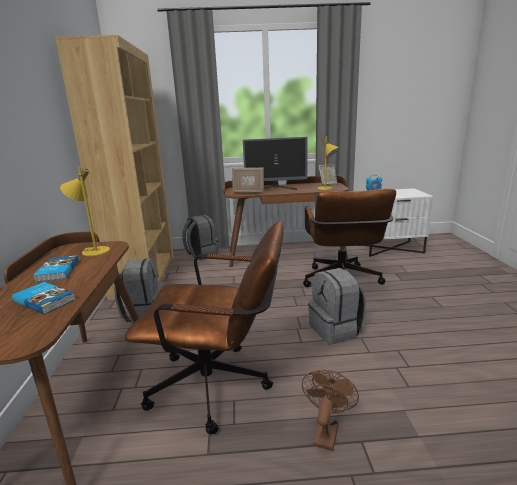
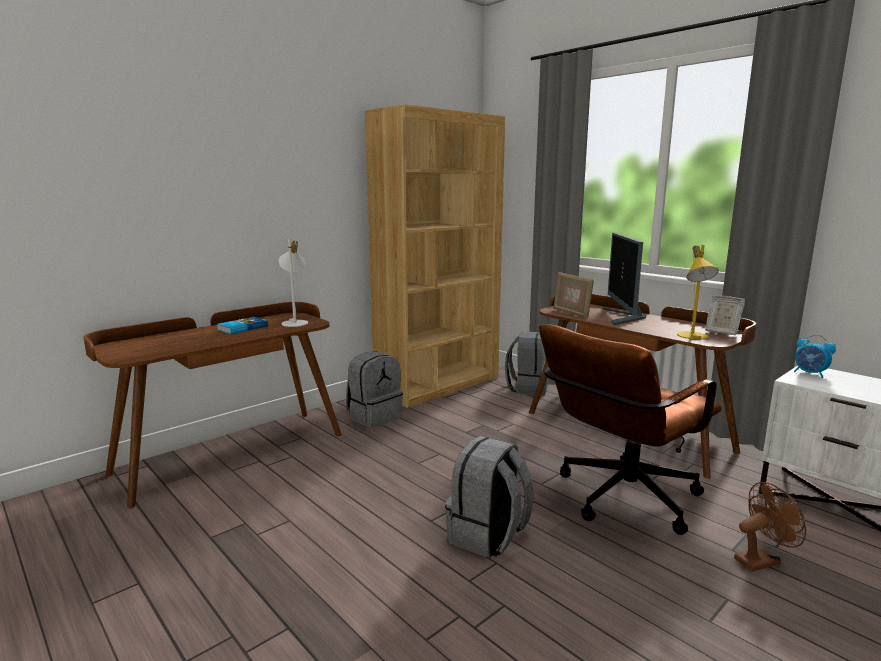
camera: 50 degrees right, 5 degrees down
(45, 300) = (189, 342): book -> none
(92, 250) = (295, 322): yellow table lamp -> white table lamp
(220, 386) = (302, 504): brown office chair -> none
(276, 188) = (623, 317): monitor -> monitor turned 45 degrees clockwise
(326, 431) = (287, 596): brown fan -> brown fan (761, 560)

